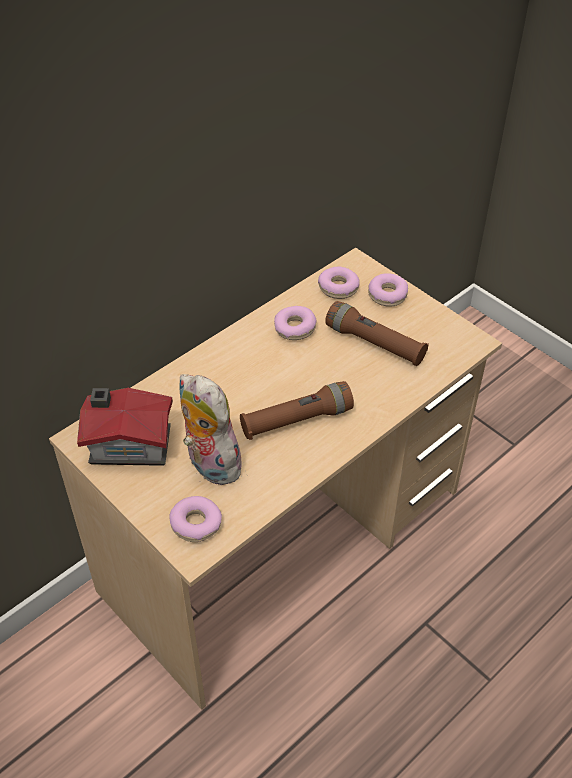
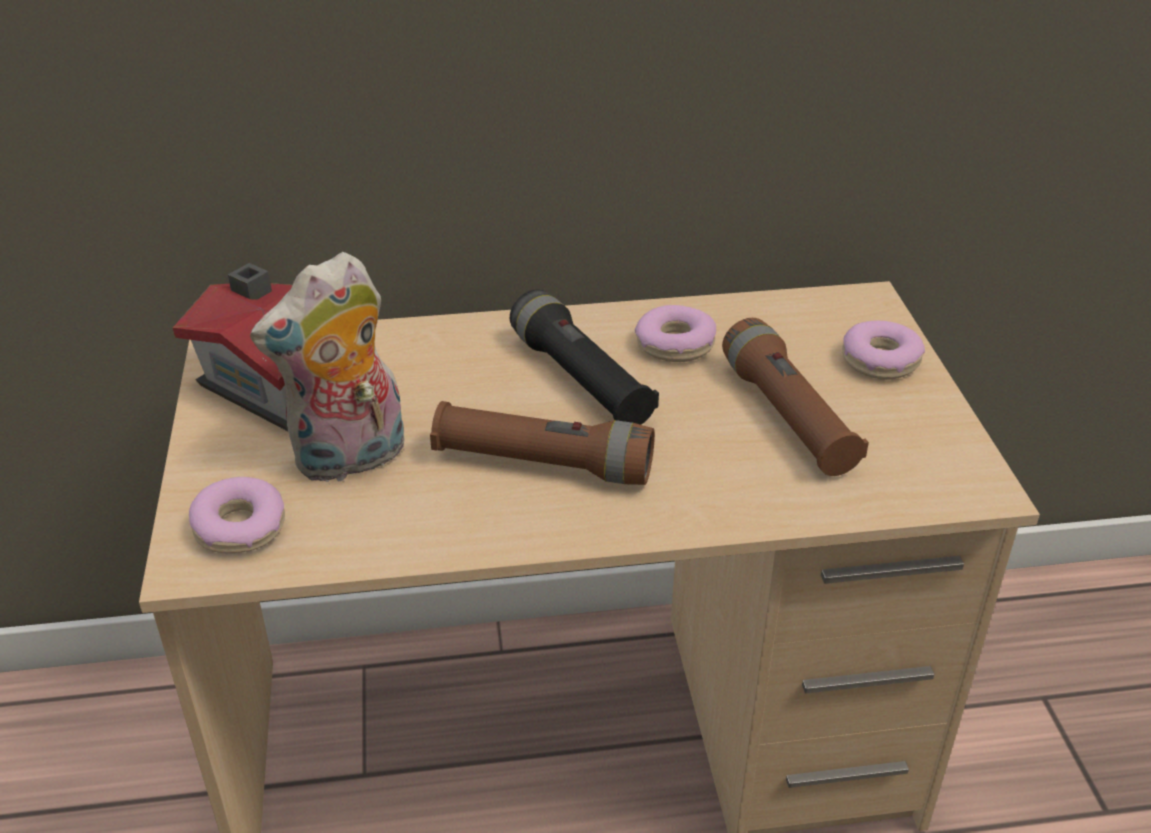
camera: 35 degrees right, 10 degrees down
(209, 464) = (350, 460): plush toy -> plush toy turned 120 degrees counterclockwise
(271, 368) = (580, 380): none -> black flashlight
(338, 288) = (803, 321): donut -> none

